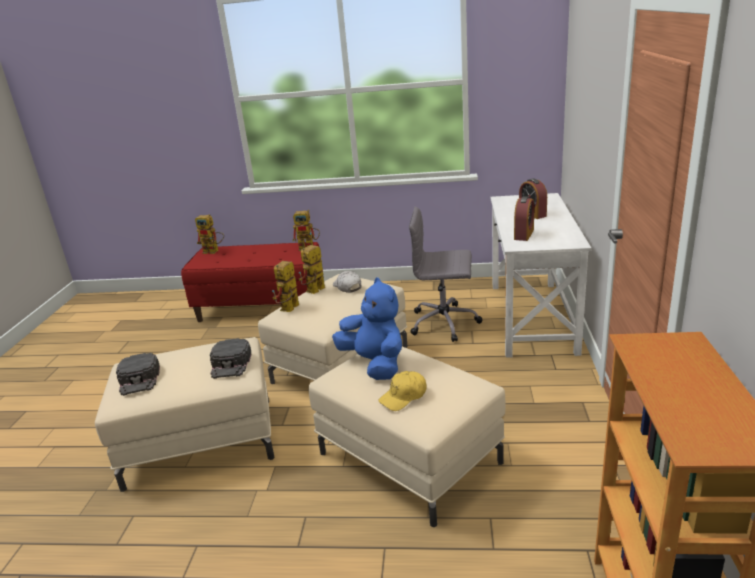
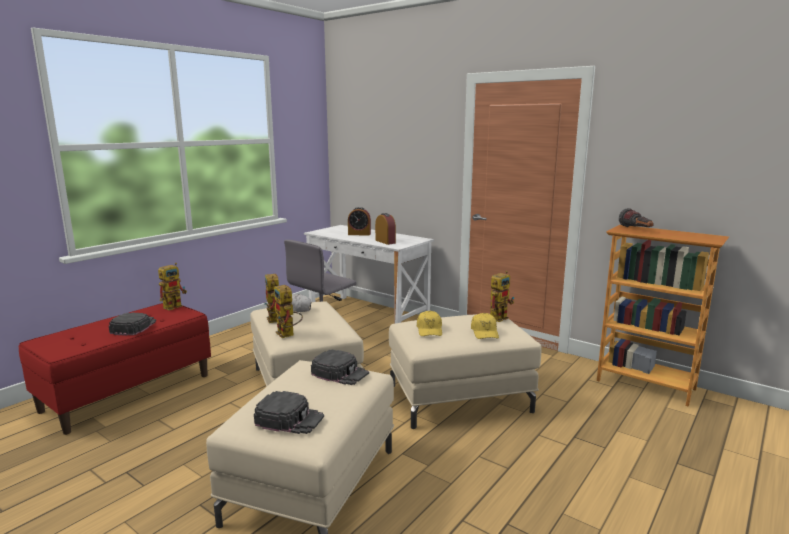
camera: 60 degrees left, 10 degrees down
(214, 251) = (53, 339): toy robot -> toy robot (500, 317)
(256, 258) = (133, 327): none -> black cap
(375, 364) = (429, 330): blue plush toy -> yellow cap
(671, 356) = (637, 230): none -> flashlight

